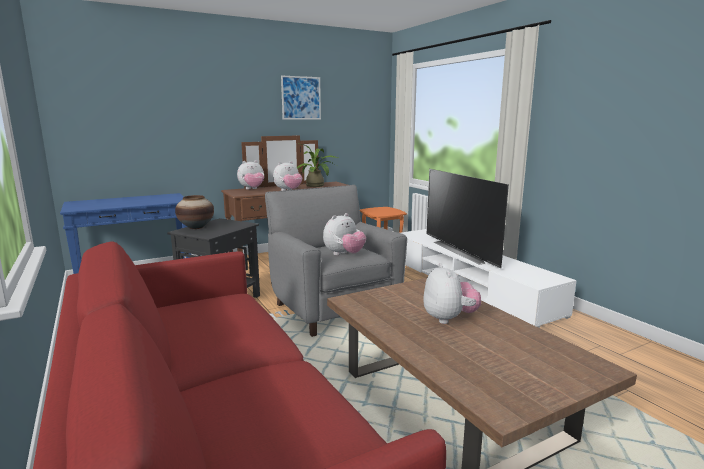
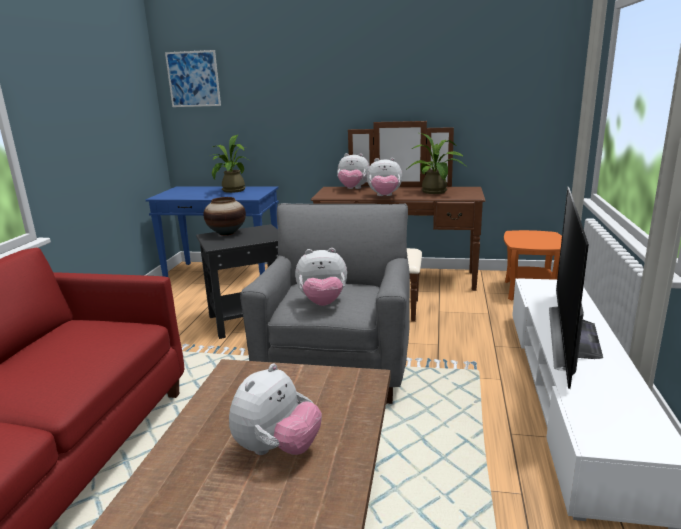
camera: 40 degrees right, 5 degrees up
(143, 199) = (231, 191): none -> potted plant
(301, 98) = (434, 68): picture -> picture (193, 79)

